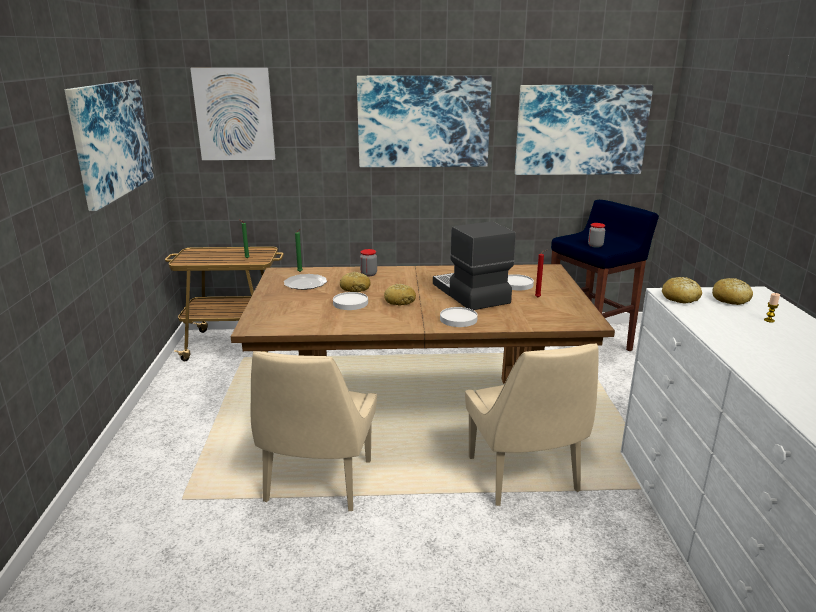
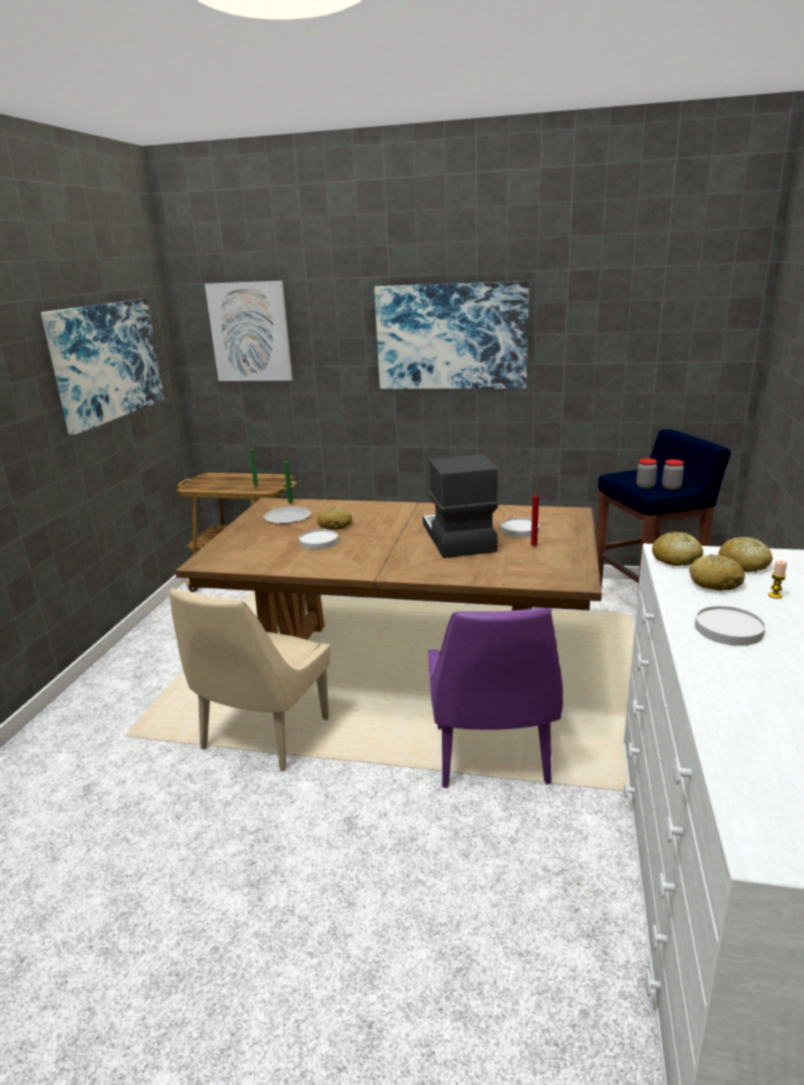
camera: 15 degrees right, 0 degrees up
(368, 274) = (361, 509): jar -> jar (671, 487)
(400, 301) = (373, 542): bread -> bread (715, 583)
(458, 319) = (423, 567): white plate -> white plate (728, 629)
(524, 477) = (491, 758): beige chair -> purple chair
(581, 130) = (643, 344): picture -> none

